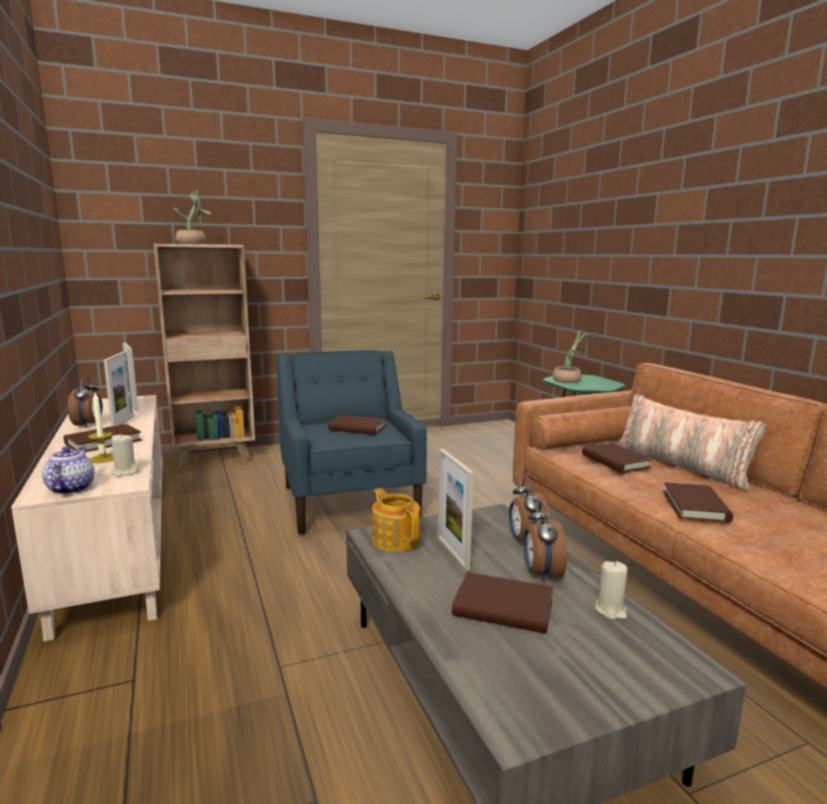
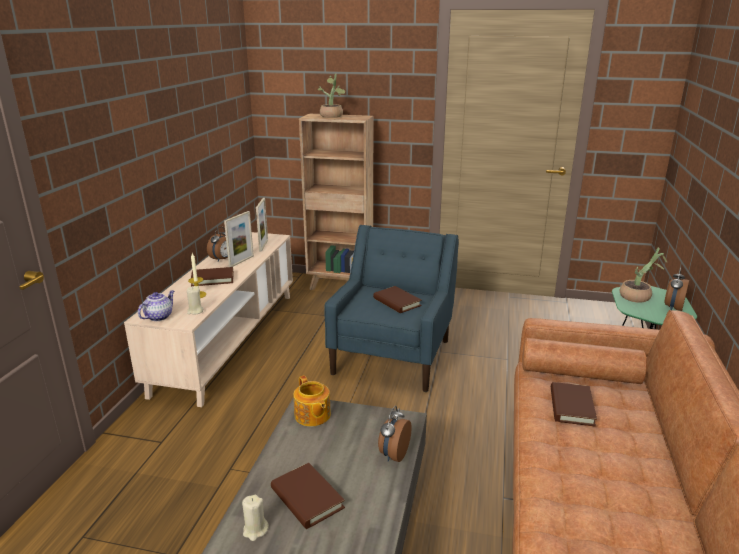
camera: 35 degrees right, 10 degrees up
(395, 540) = (312, 416): teapot -> teapot turned 150 degrees clockwise
(452, 552) = (333, 441): picture frame -> none
(541, 574) = (366, 485): alarm clock -> alarm clock (672, 308)
(611, 610) = (370, 535): beige candle -> beige candle (255, 530)
(681, 465) = (636, 434): pillow -> none
(695, 506) = (566, 483): brown book -> none

